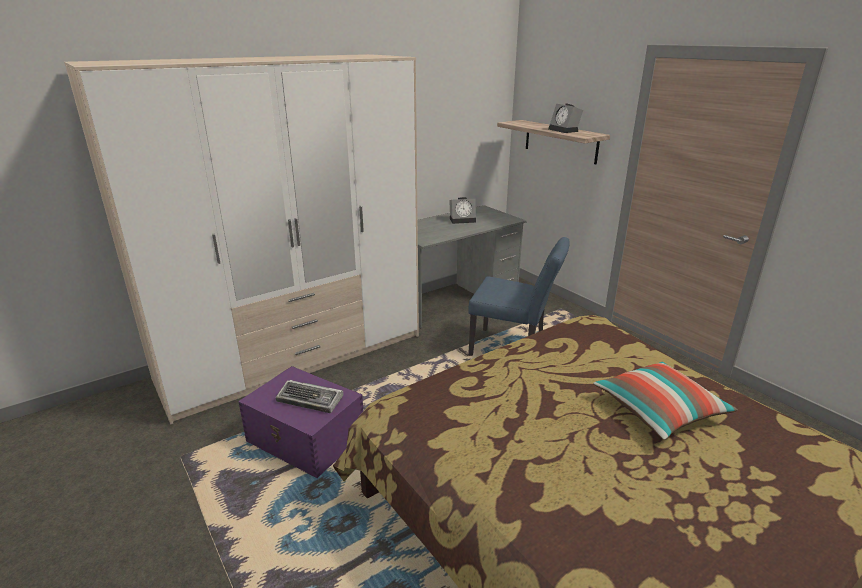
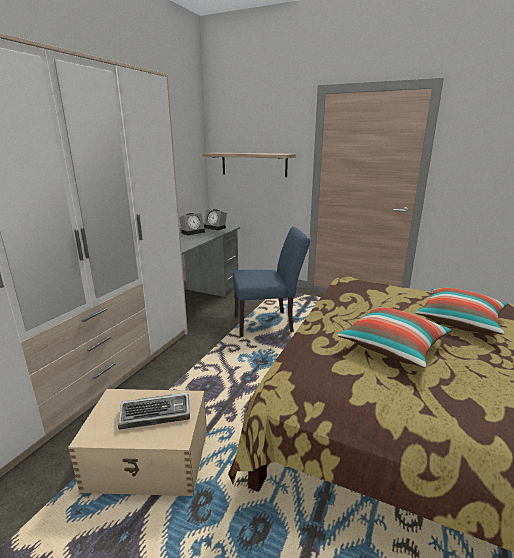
camera: 30 degrees left, 5 degrees down
(306, 439) = (150, 460): purple storage box -> beige storage box
(533, 410) = (393, 346): none -> pillow
(565, 130) = (261, 153): alarm clock -> alarm clock (216, 227)

